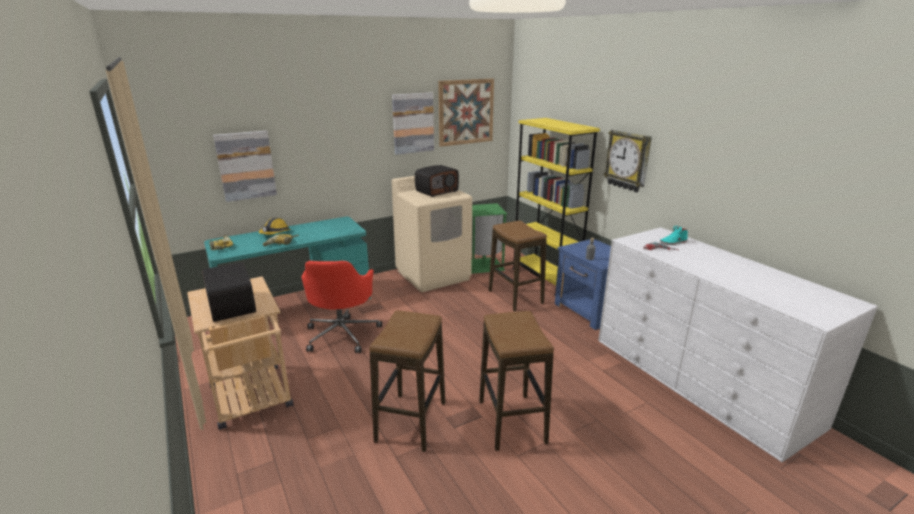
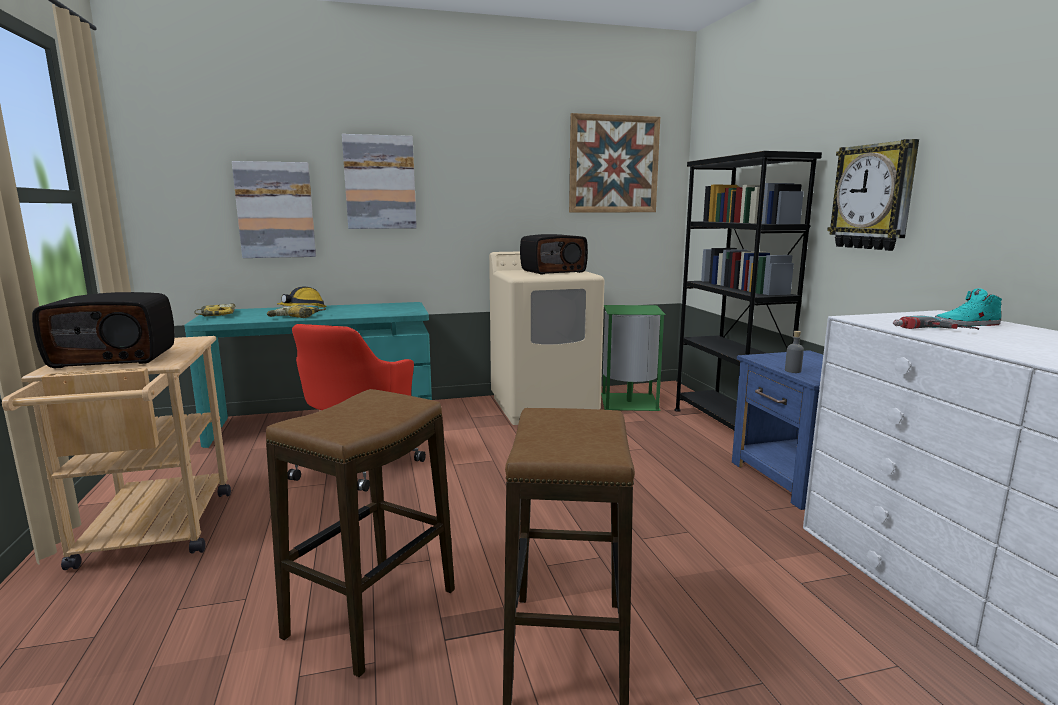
camera: 15 degrees right, 10 degrees down
(230, 306) = (115, 357): radio -> radio turned 90 degrees clockwise
(413, 123) = (528, 173): picture -> picture (380, 182)
(515, 297) = (664, 446): stool -> none
(545, 278) = (726, 426): yellow bookcase -> black bookcase

